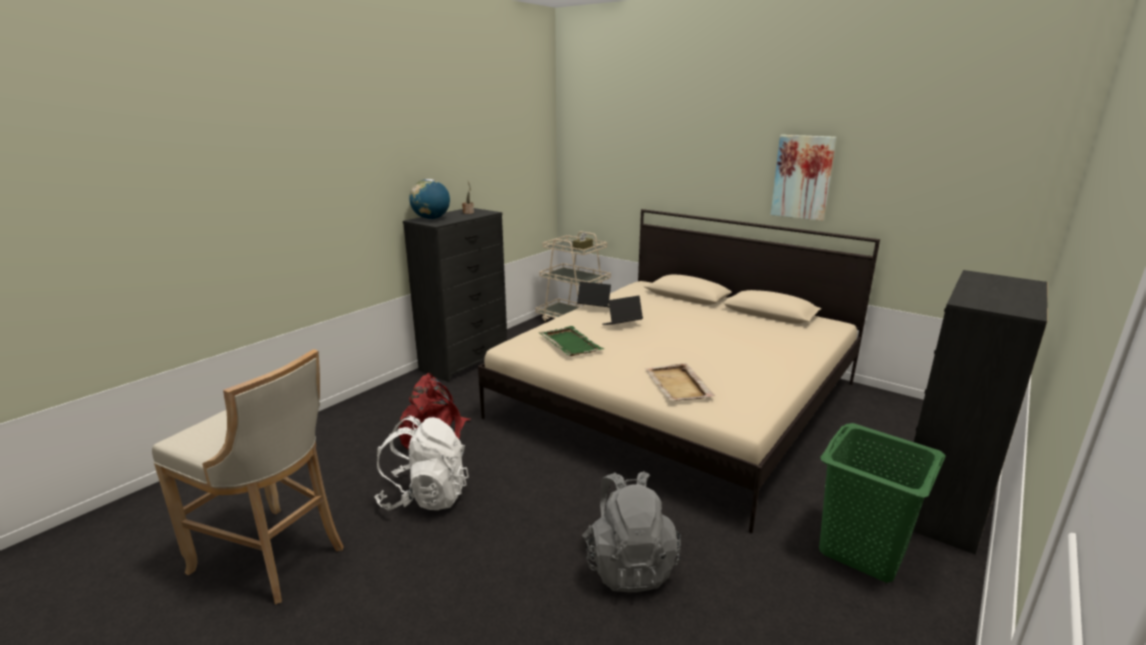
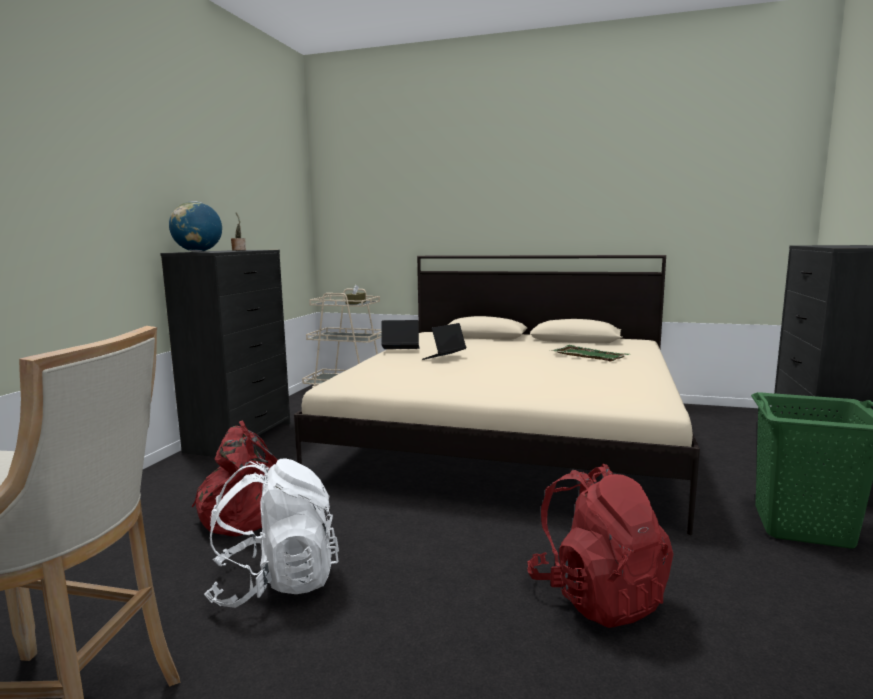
camera: 20 degrees left, 10 degrees down
(570, 343) = (404, 374): green tray -> green tray (588, 355)
(628, 565) = (597, 596): grey backpack -> red backpack
(678, 385) = (558, 390): beige tray -> none
(802, 177) = (584, 205): picture -> none

